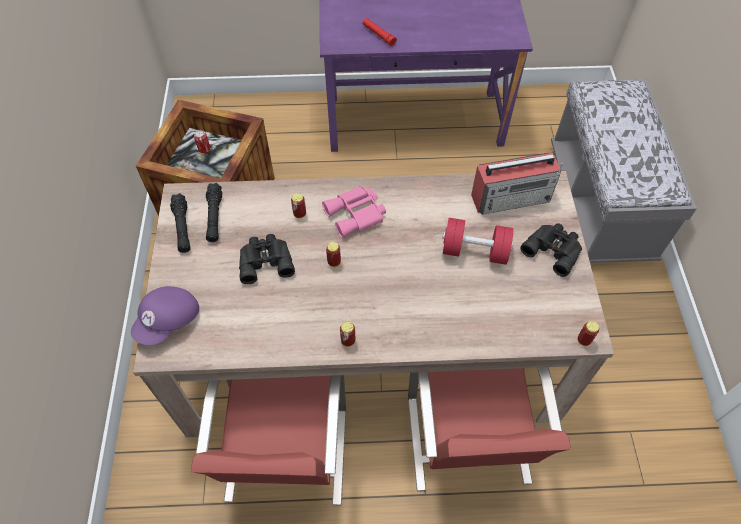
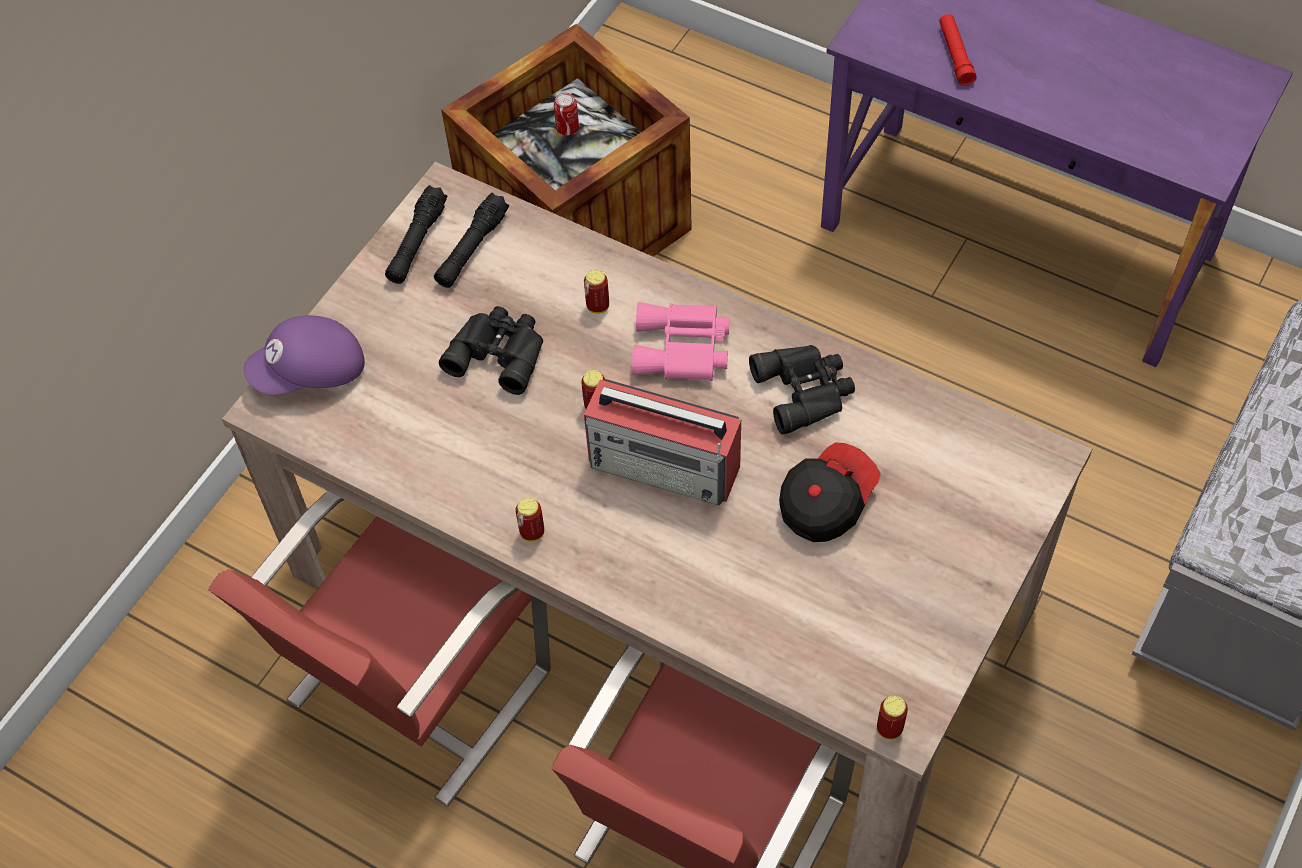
camera: 35 degrees right, 0 degrees up
(474, 251) = (825, 501): red dumbbell -> cap
(512, 197) = (958, 447): radio -> radio (666, 466)
(553, 249) = (959, 565): black binoculars -> black binoculars (805, 390)

